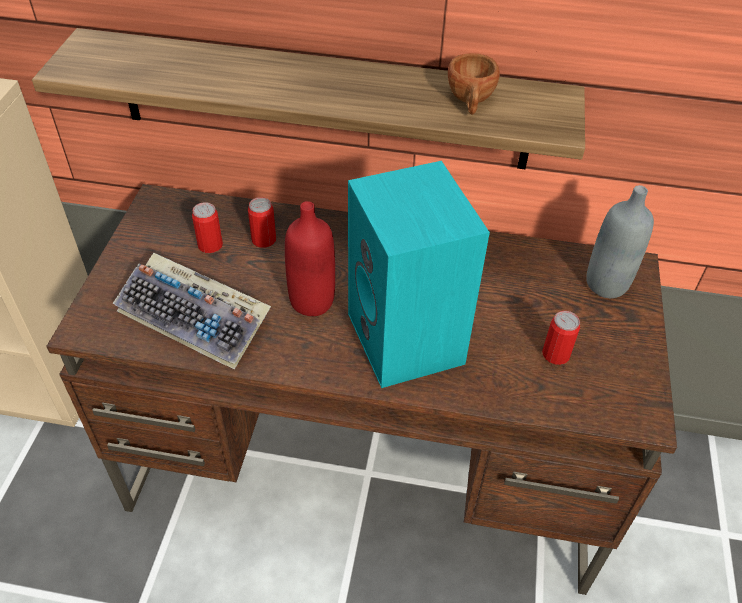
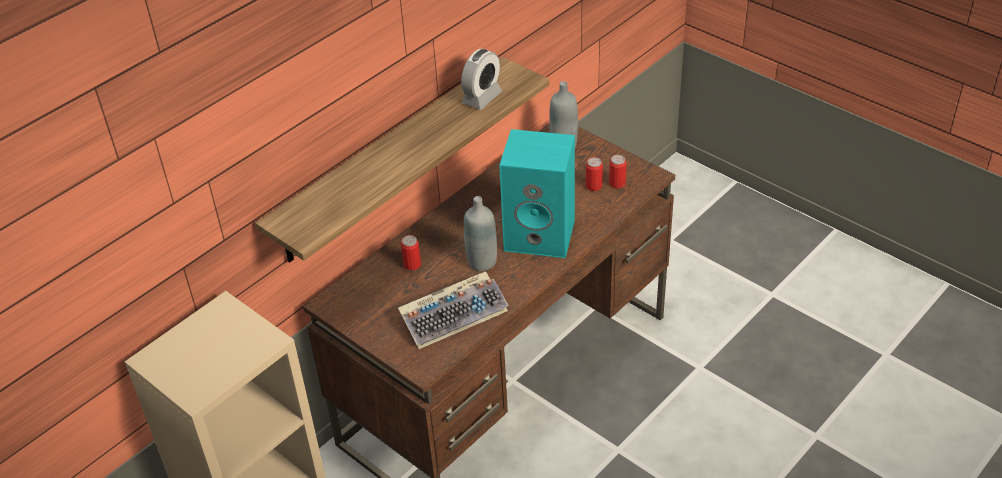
camera: 55 degrees left, 5 degrees down
(210, 245) = (396, 290): can -> can (617, 183)
(312, 301) = (482, 262): red bottle -> grey bottle
(470, 102) = (482, 98): brown cup -> alarm clock

